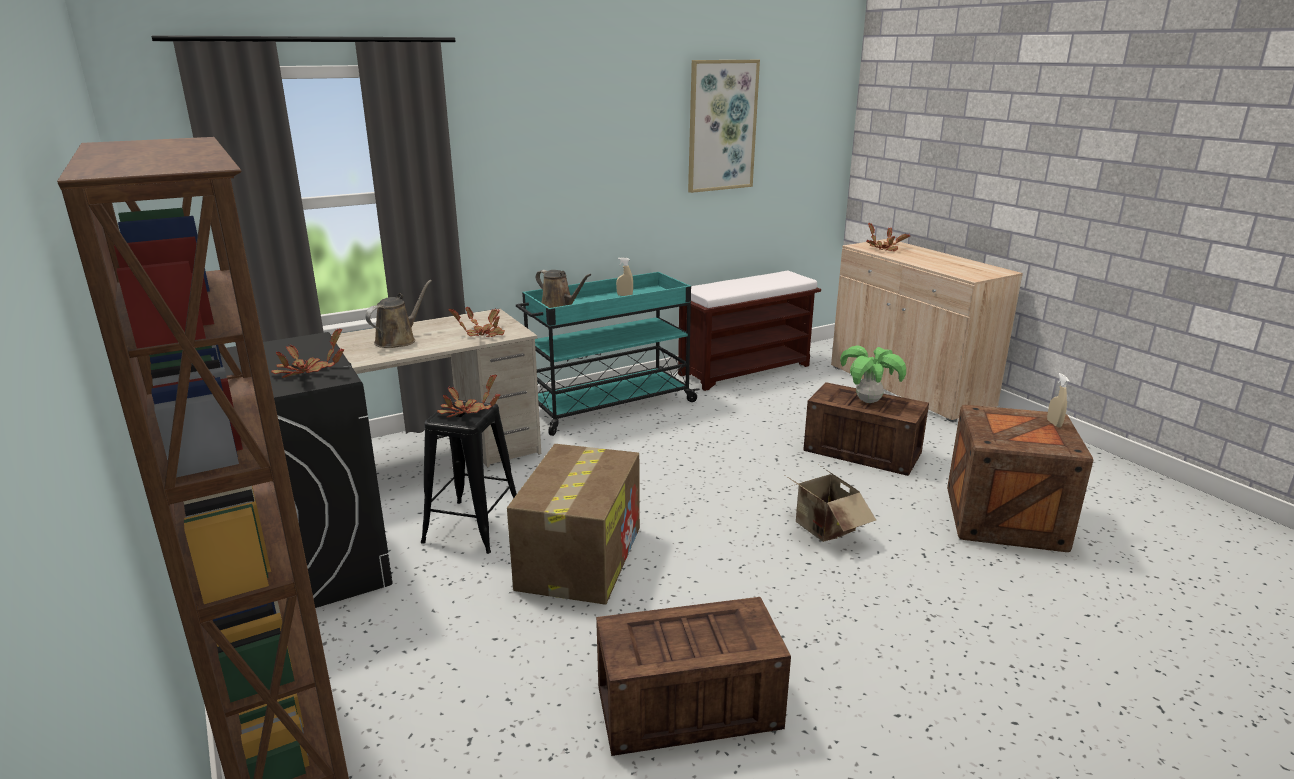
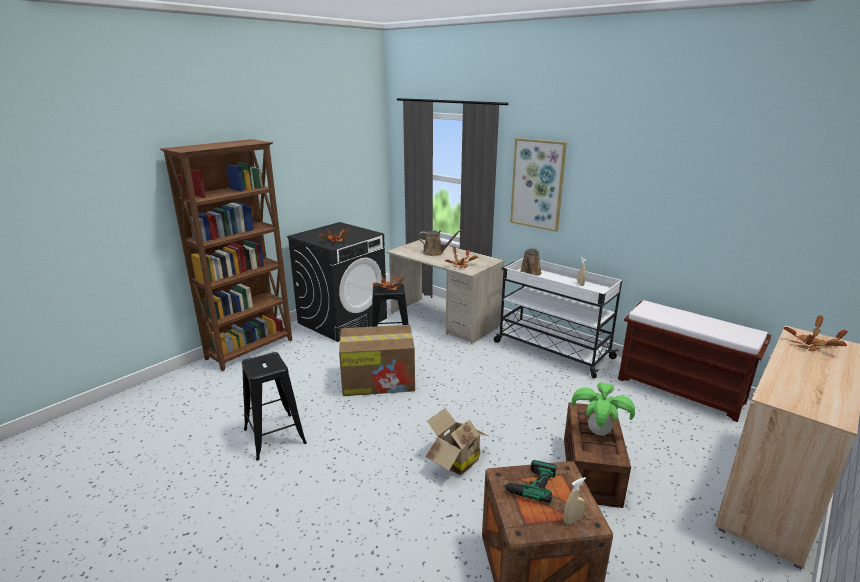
camera: 70 degrees right, 0 degrees up
(608, 406) = (551, 349): turquoise cart -> white cart
(691, 706) = (274, 436): crate -> black stool
(721, 126) = (713, 184): picture -> picture (537, 184)
(1000, 431) = (525, 482): none -> power drill

